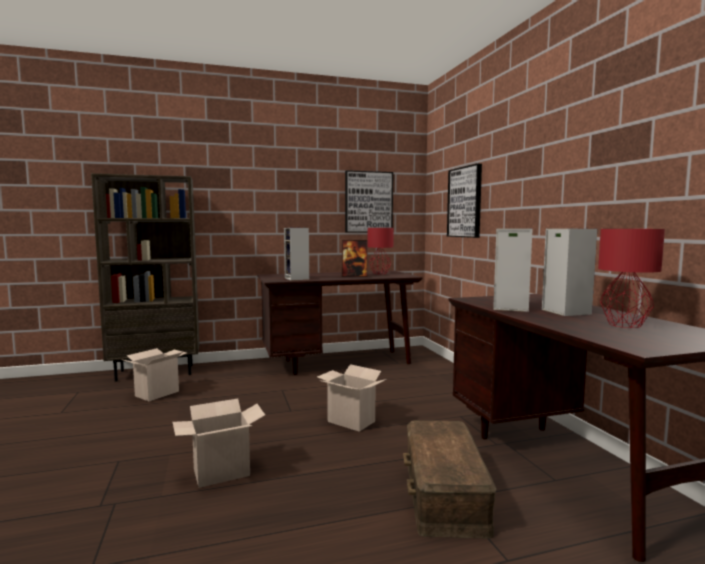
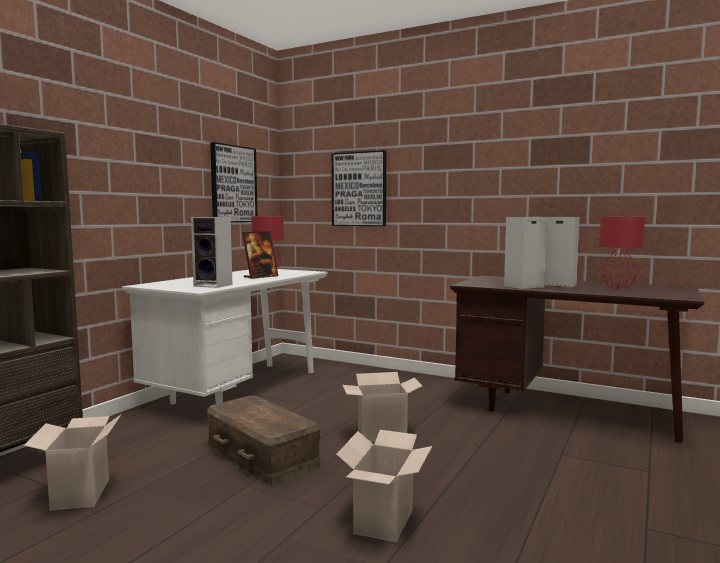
camera: 45 degrees left, 0 degrees up
(337, 363) = (239, 390): brown desk -> white desk
(446, 492) = (550, 453): brown storage box -> brown storage box (263, 455)

